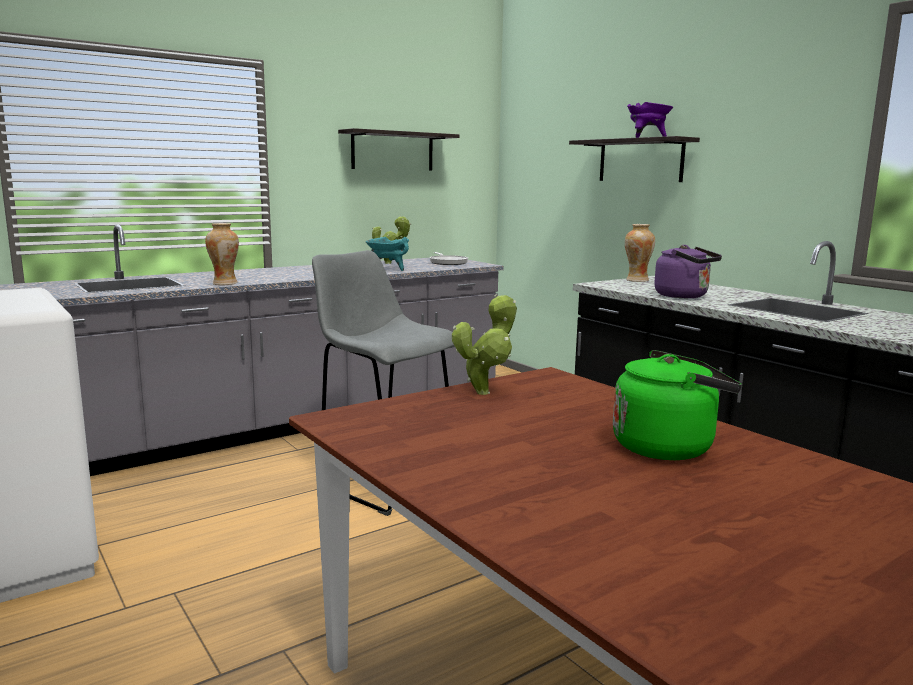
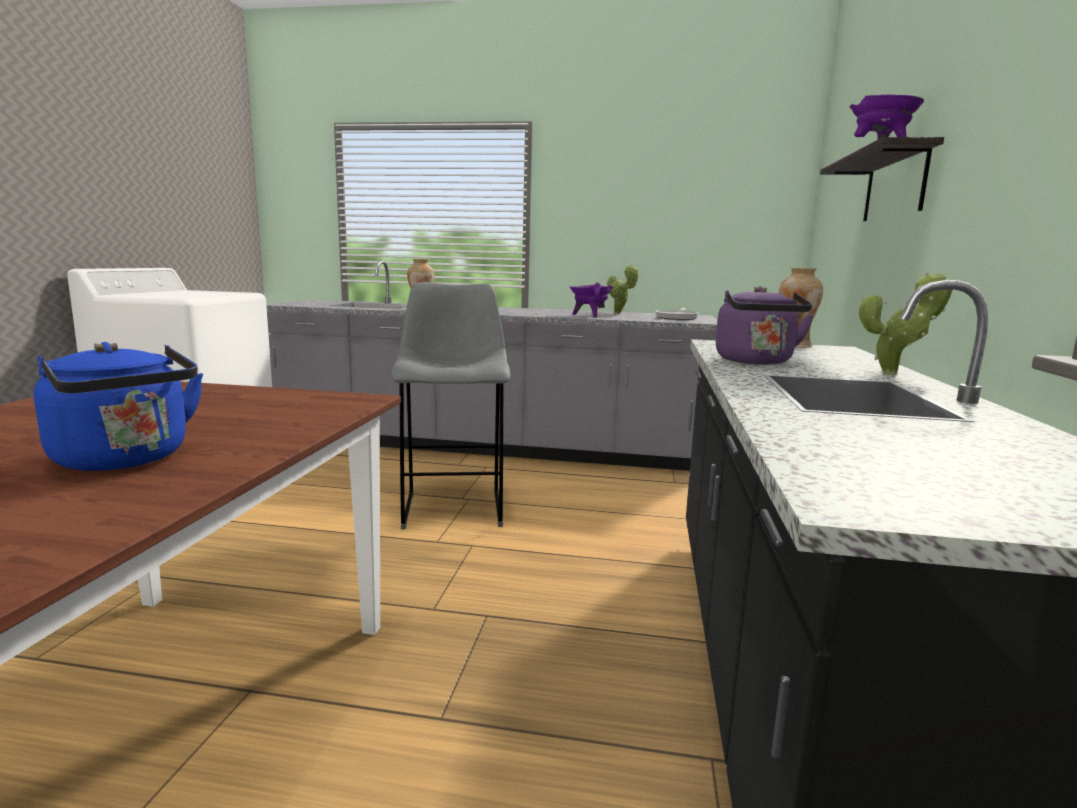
camera: 45 degrees right, 0 degrees up
(388, 269) = (589, 316): turquoise cooking pot -> purple cooking pot
(392, 151) = (663, 201): shelf -> none
(485, 391) = (263, 394): potted plant -> potted plant (894, 374)
(668, 447) = (126, 460): green kettle -> blue kettle

